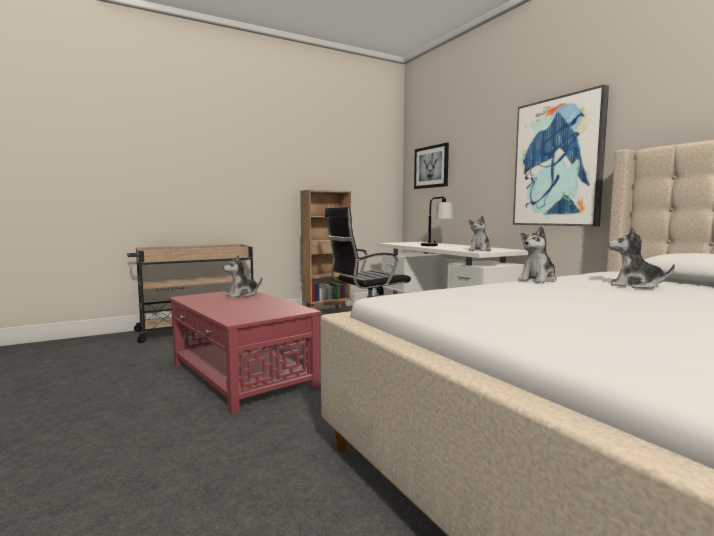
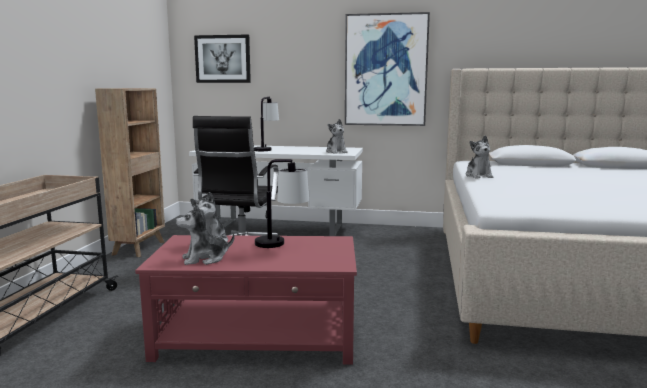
camera: 50 degrees left, 5 degrees up
(261, 304) = (281, 245): none -> table lamp
(635, 286) = (527, 171): plush toy -> plush toy (204, 259)

